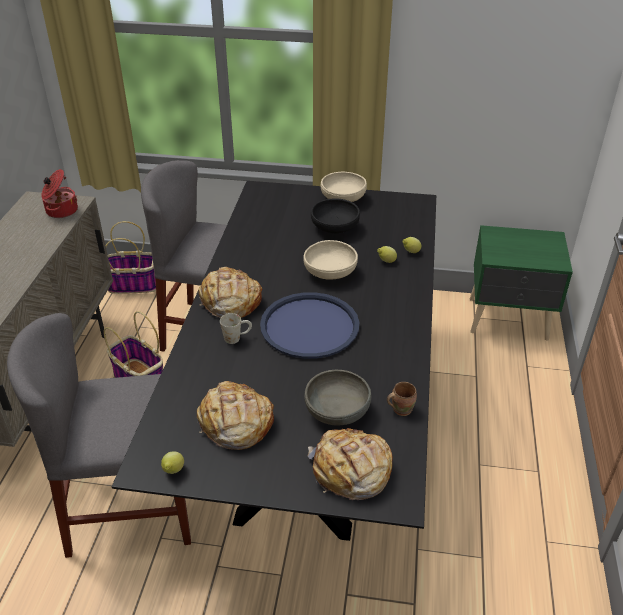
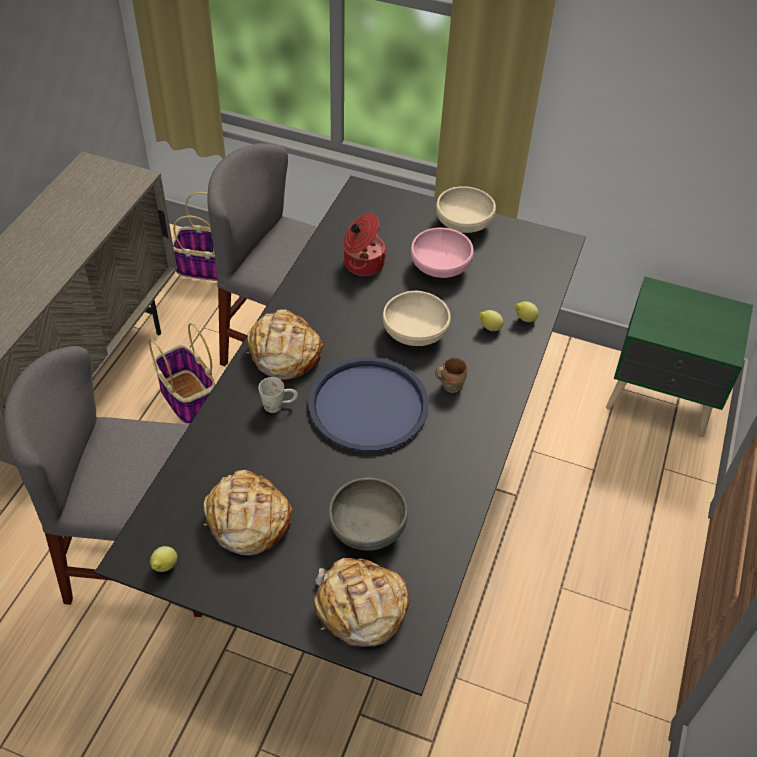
camera: 10 degrees right, 10 degrees up
(61, 211) = (116, 187): cooking pot -> cooking pot (362, 263)
(335, 228) = (440, 266): black bowl -> pink bowl
(400, 408) = (442, 538): brown mug -> brown mug (450, 384)

